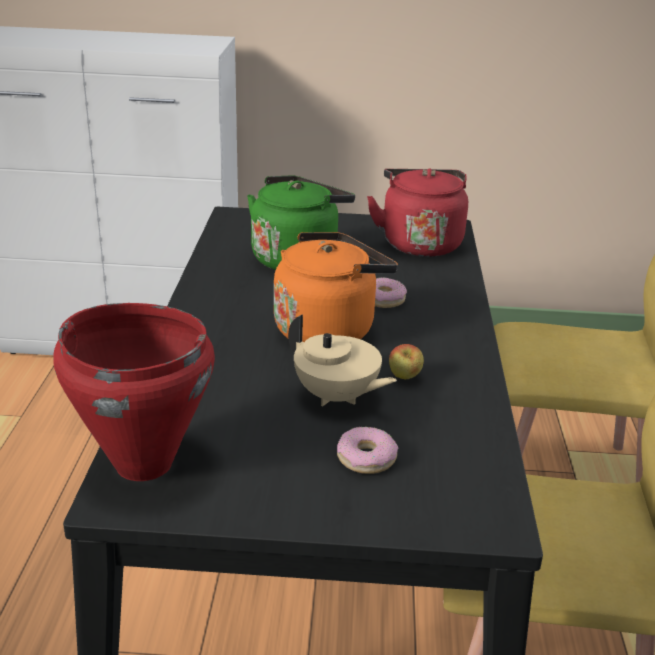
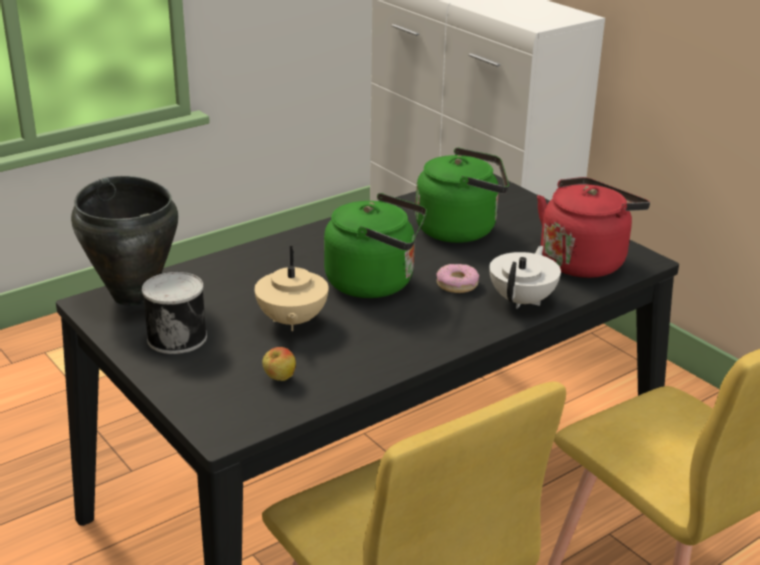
camera: 50 degrees right, 0 degrees up
(143, 462) = (134, 295): red cooking pot -> black cooking pot
(275, 473) = (178, 337): none -> can
(328, 329) = (376, 283): orange kettle -> green kettle
(366, 458) = (234, 359): donut -> none
(404, 378) = (355, 335): apple -> apple (279, 379)
(446, 288) = (523, 300): none -> white teapot

